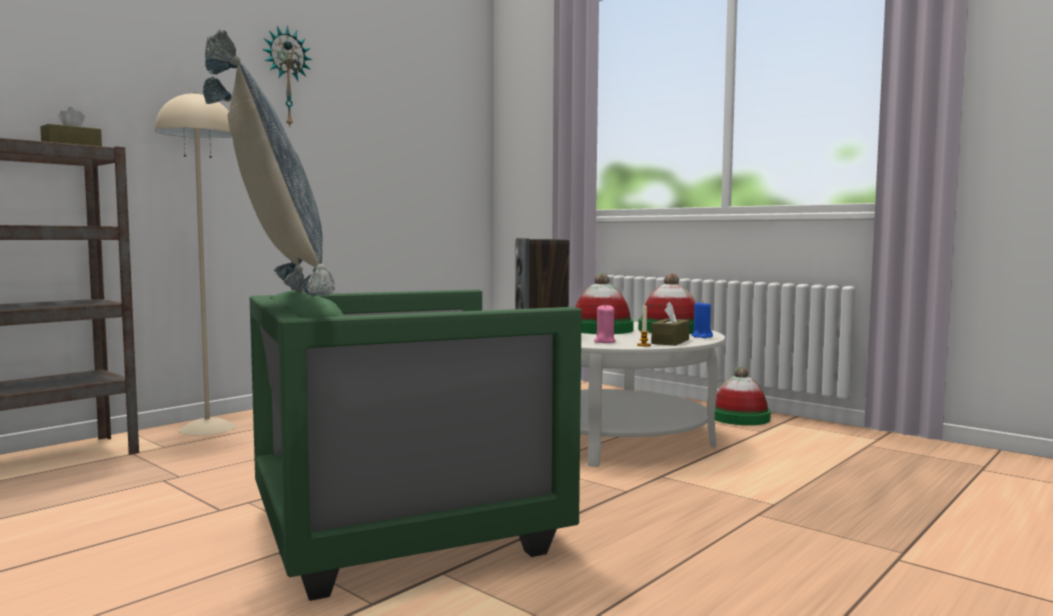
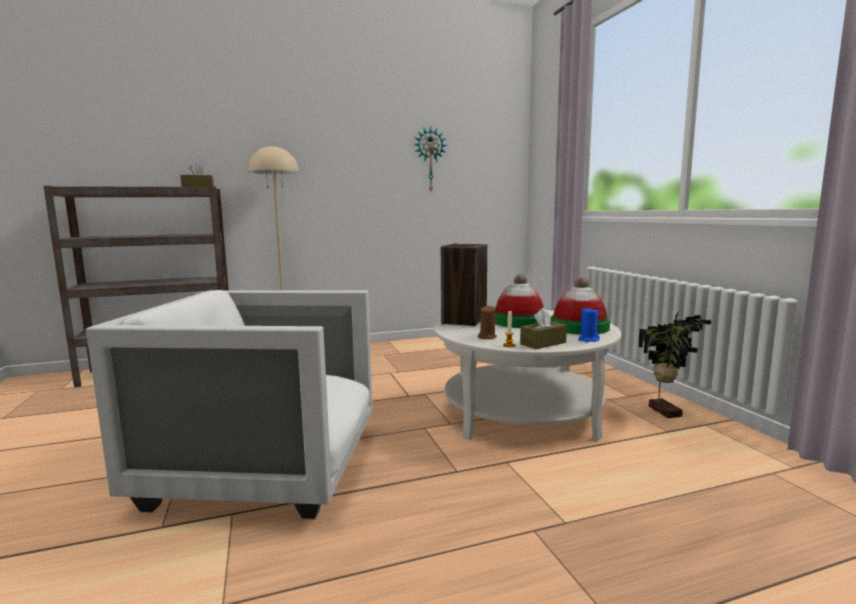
camera: 30 degrees right, 5 degrees up
(265, 301) = (143, 304): pillow -> none
(286, 77) = (349, 126): wall clock -> wall clock (429, 160)
(406, 530) = (267, 467): green armchair -> white armchair
(604, 341) = (487, 337): pink candle -> brown candle
(739, 418) = (666, 411): hat -> potted plant

